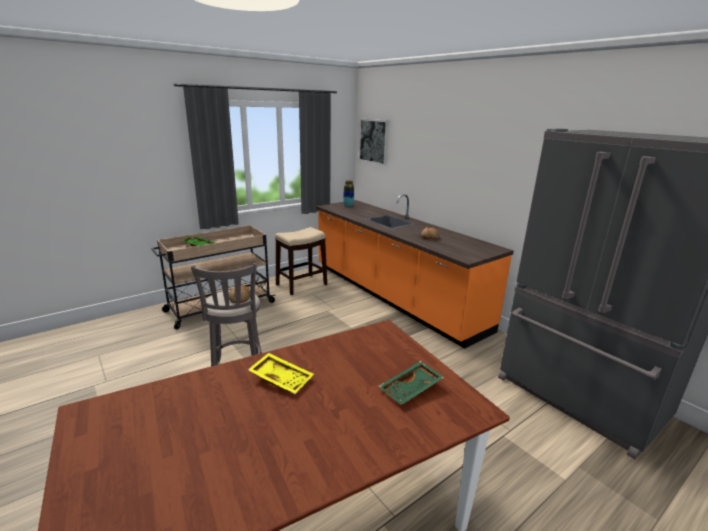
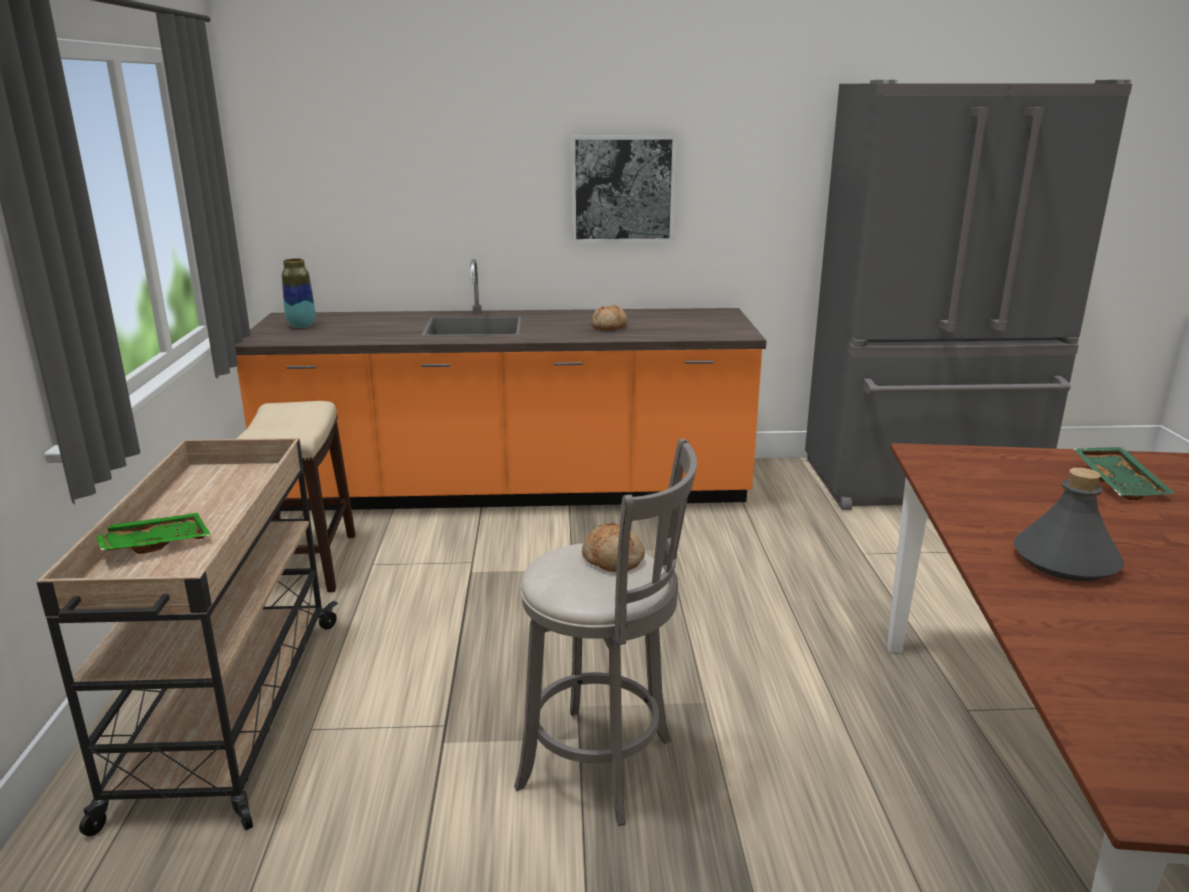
camera: 55 degrees left, 0 degrees up
(282, 378) = (1064, 561): yellow tray -> grey bottle
(374, 141) = (310, 150): picture -> picture (622, 189)

